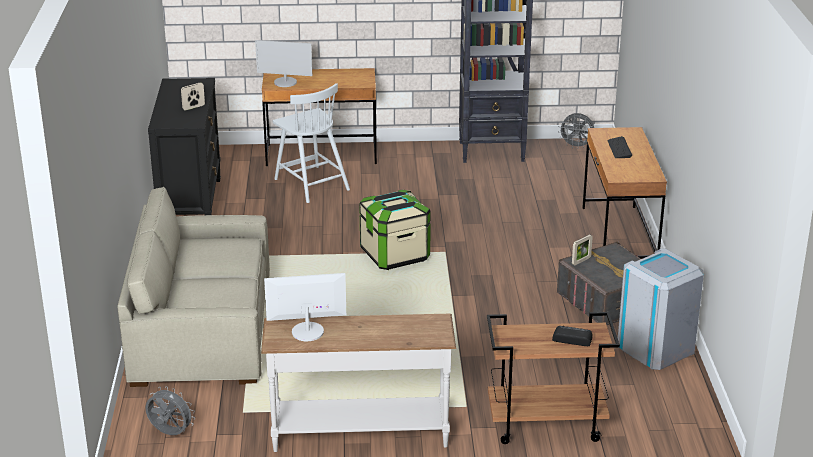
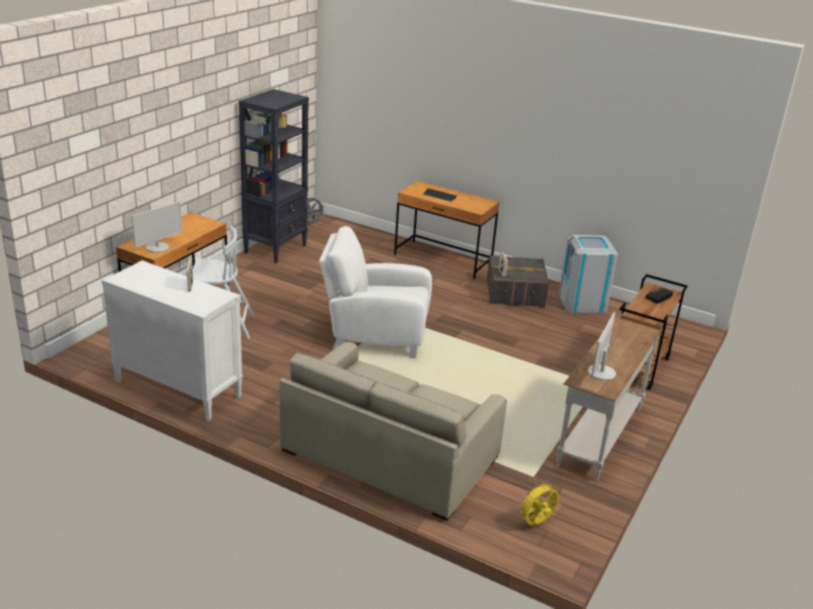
camera: 60 degrees left, 0 degrees up
(170, 434) = (536, 523): grey fan -> yellow fan
(191, 206) = (177, 389): black dresser -> white dresser
(395, 255) = (375, 336): storage box -> white armchair

